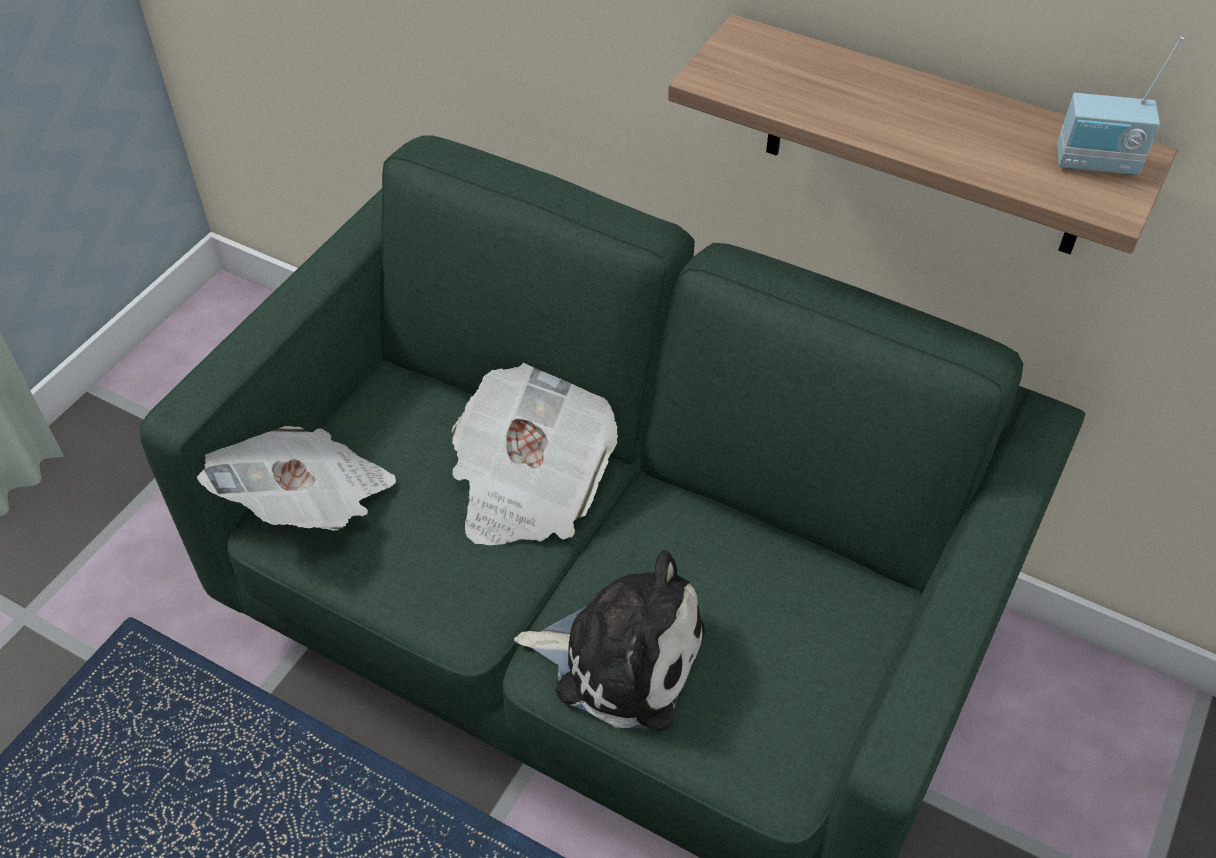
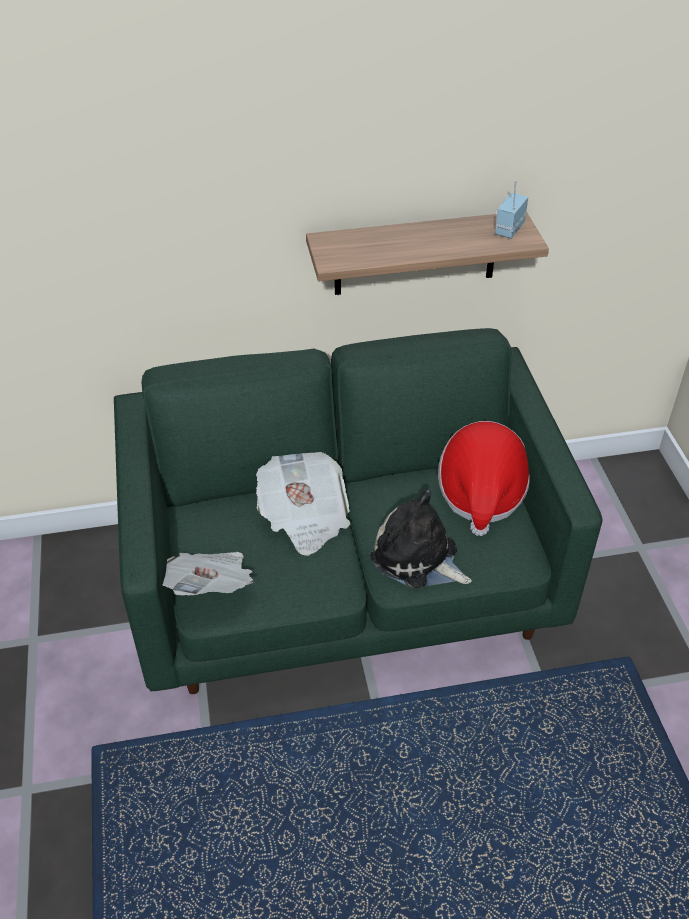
camera: 40 degrees left, 5 degrees down
(620, 657) = (418, 558): plush toy -> plush toy turned 120 degrees counterclockwise
(823, 622) = (480, 494): none -> hat
(1097, 165) = (508, 229): radio -> radio turned 150 degrees clockwise

